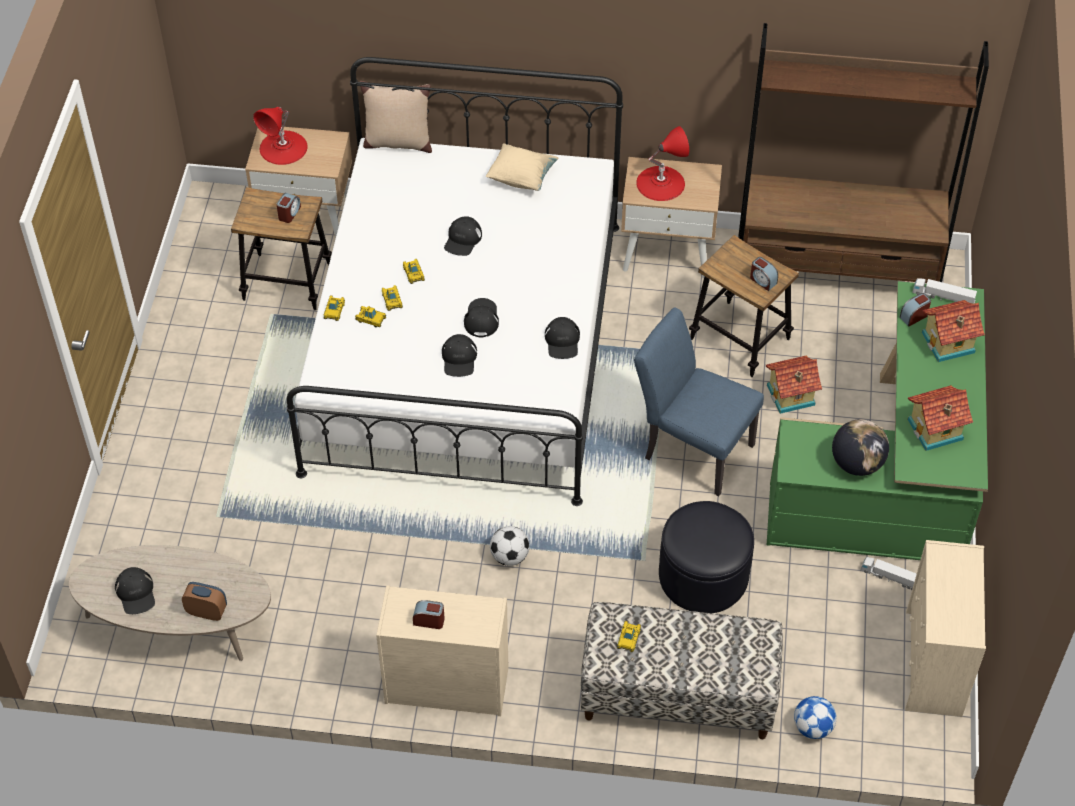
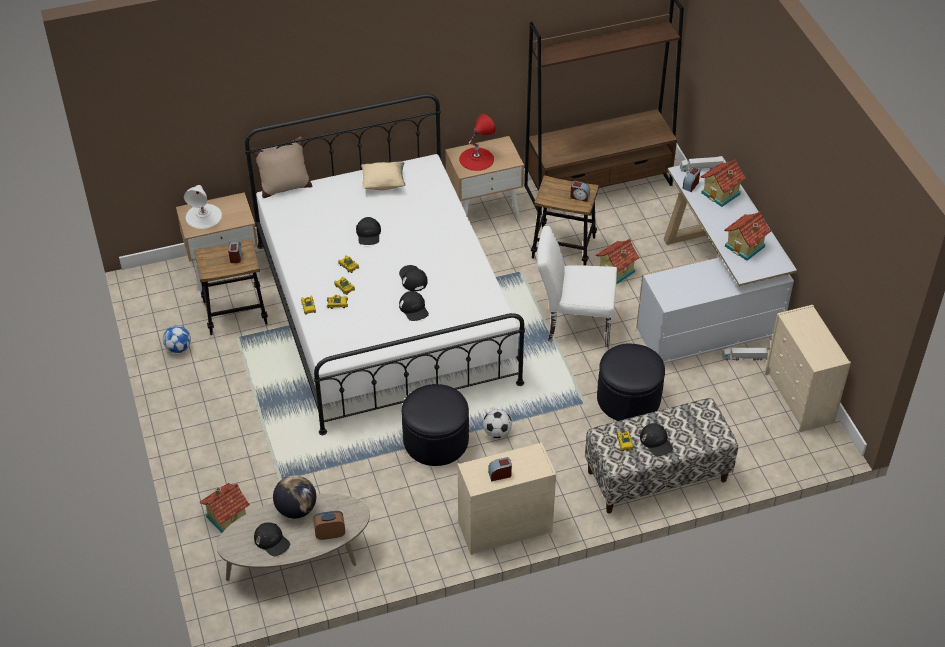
camera: 25 degrees left, 5 degrees down
(131, 538) = (226, 517): none -> toy house
(283, 147) = (203, 216): red table lamp -> white table lamp
(429, 537) = (436, 440): none -> black ottoman
(562, 341) = (475, 275): black cap -> black cap (656, 442)
(691, 448) = (573, 324): blue chair -> white chair
(813, 727) = (751, 463): football -> football (178, 348)
(857, 464) = (706, 285): globe -> globe (296, 509)
(892, 479) = (708, 299): green desk -> white desk

